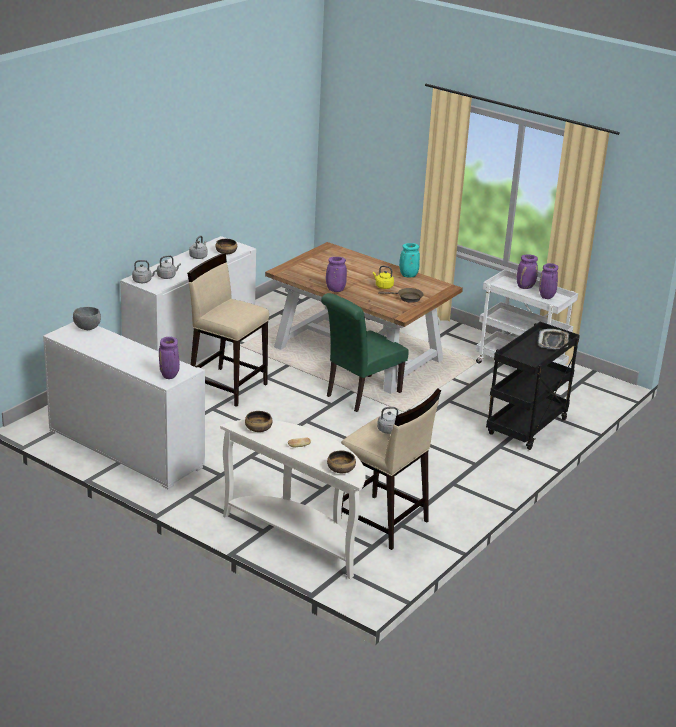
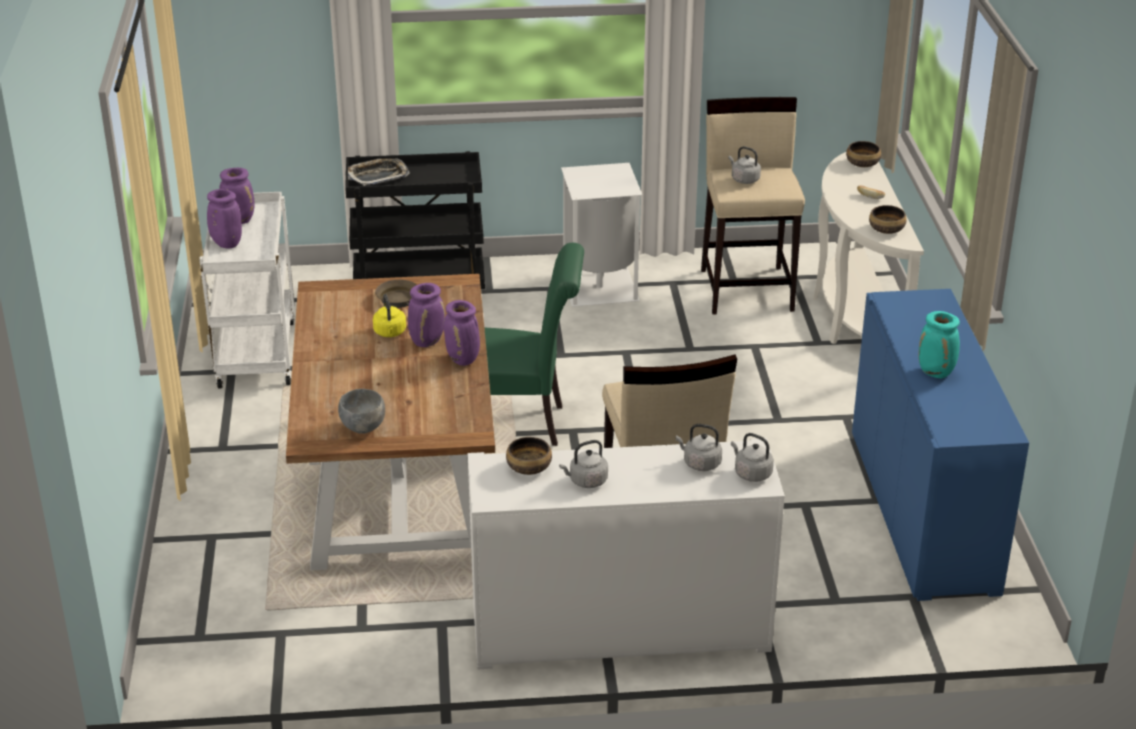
camera: 130 degrees left, 5 degrees up
(87, 328) = (948, 423): grey bowl -> grey bowl (363, 427)
(125, 448) = (922, 511): white cabinet -> blue cabinet
(169, 376) = (923, 302): purple vase -> purple vase (427, 341)
(408, 276) = (320, 332): turquoise vase -> turquoise vase (936, 373)
(457, 479) = (598, 286): none -> white trash can

